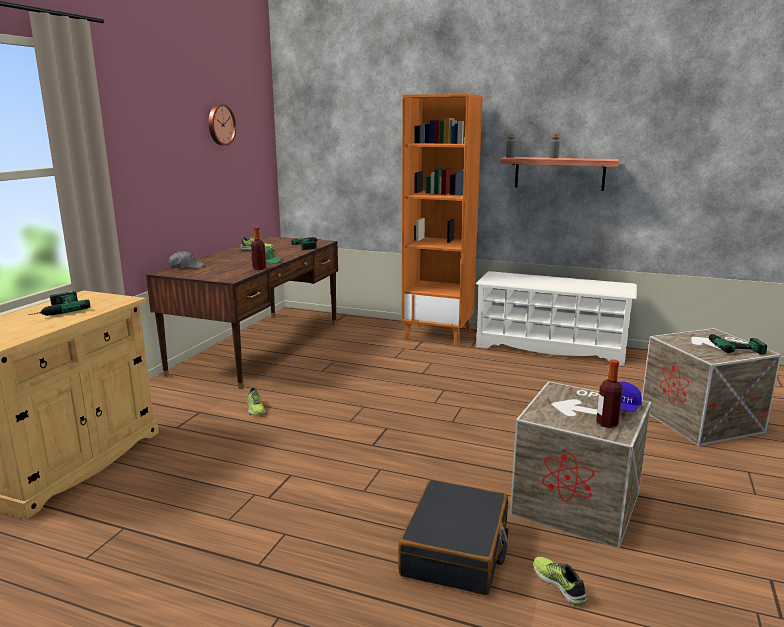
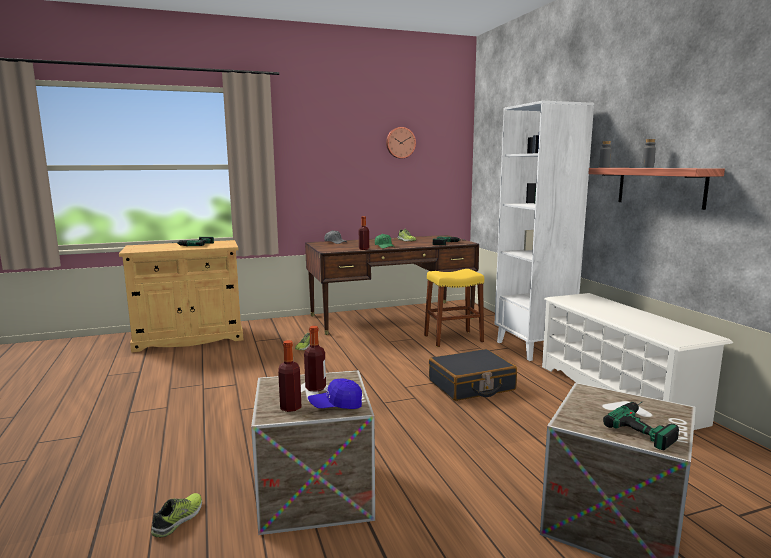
camera: 50 degrees right, 5 degrees down
(366, 348) = (453, 338): none -> yellow stool
(438, 334) = (533, 348): orange bookcase -> white bookcase
(456, 550) = (193, 464): black suitcase -> black suitcase (471, 386)
(572, 405) = (315, 388): none -> bottle

